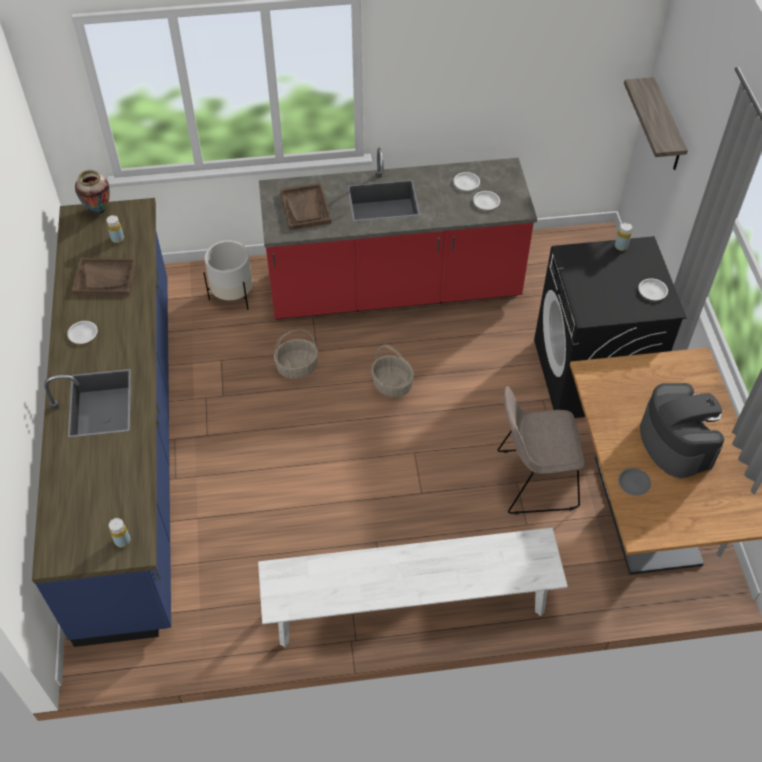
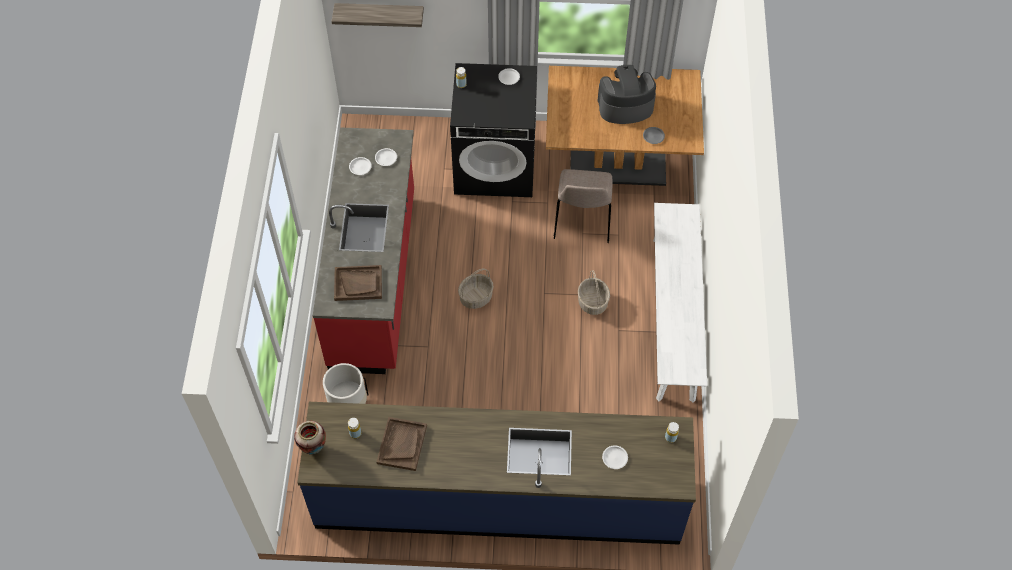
camera: 80 degrees left, 5 degrees up
(83, 334) = (463, 463): white plate -> white plate (614, 458)
(297, 367) = (443, 363): basket -> basket (593, 302)

